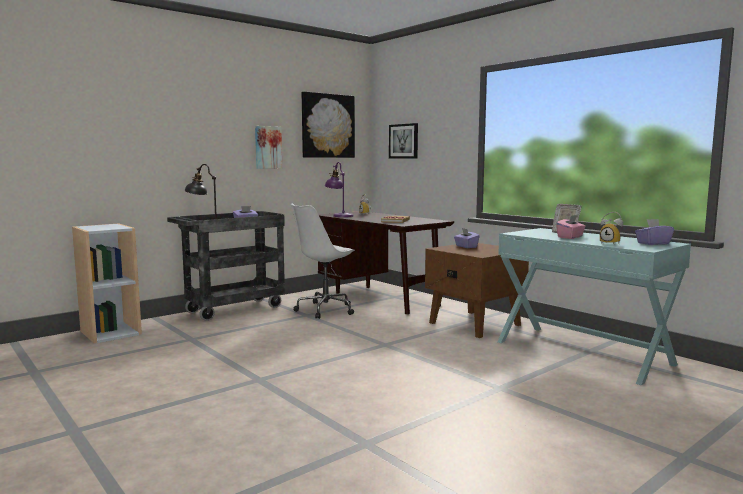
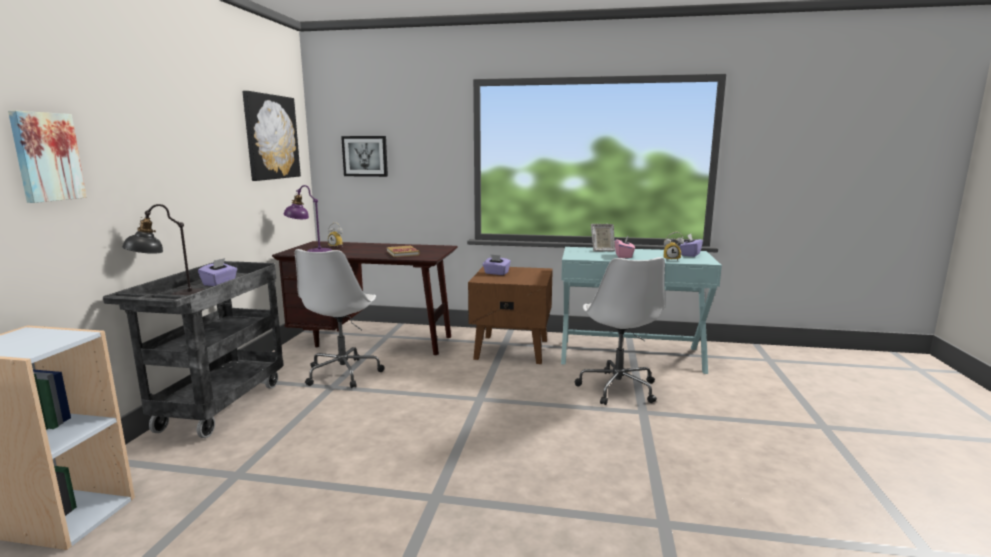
camera: 40 degrees left, 5 degrees up
(267, 147) = (214, 170): picture -> picture (46, 157)
(511, 370) = (618, 390): none -> white office chair

